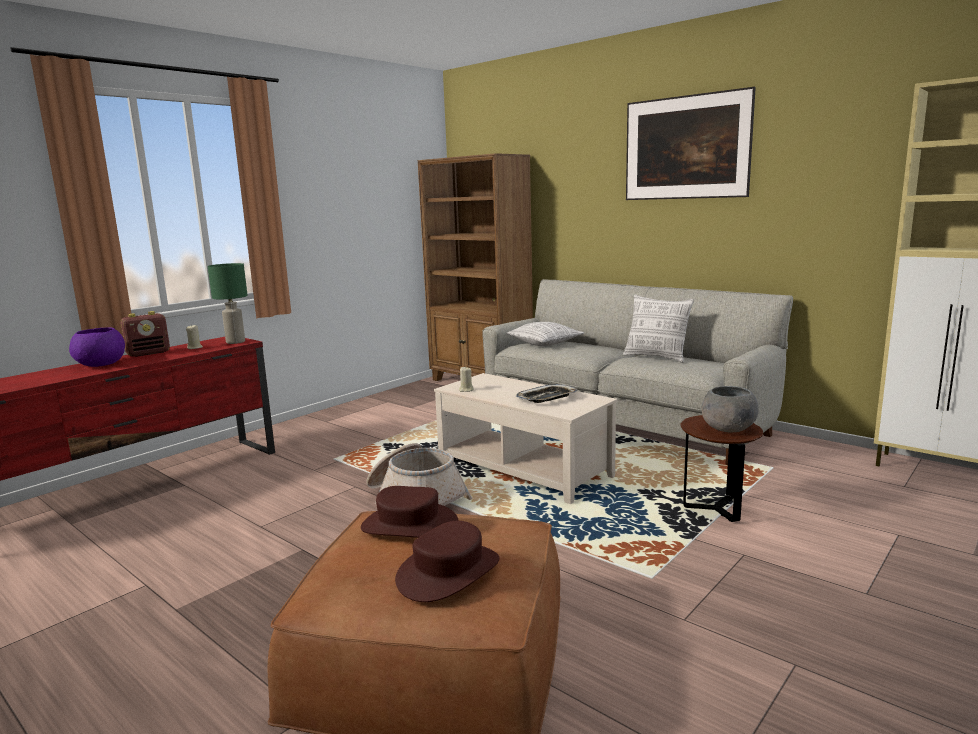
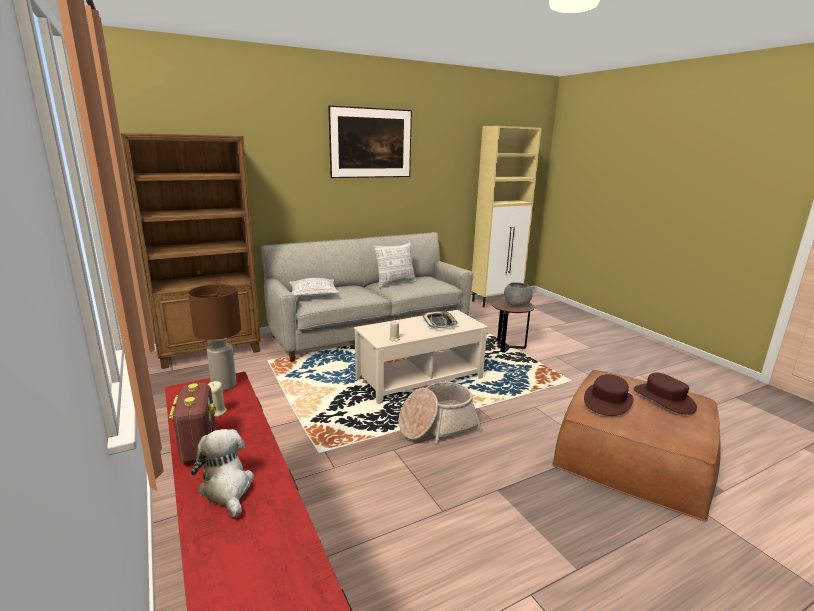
camera: 70 degrees left, 5 degrees up
(100, 365) = (227, 489): purple bowl -> plush toy
(236, 342) = (224, 385): green table lamp -> brown table lamp

